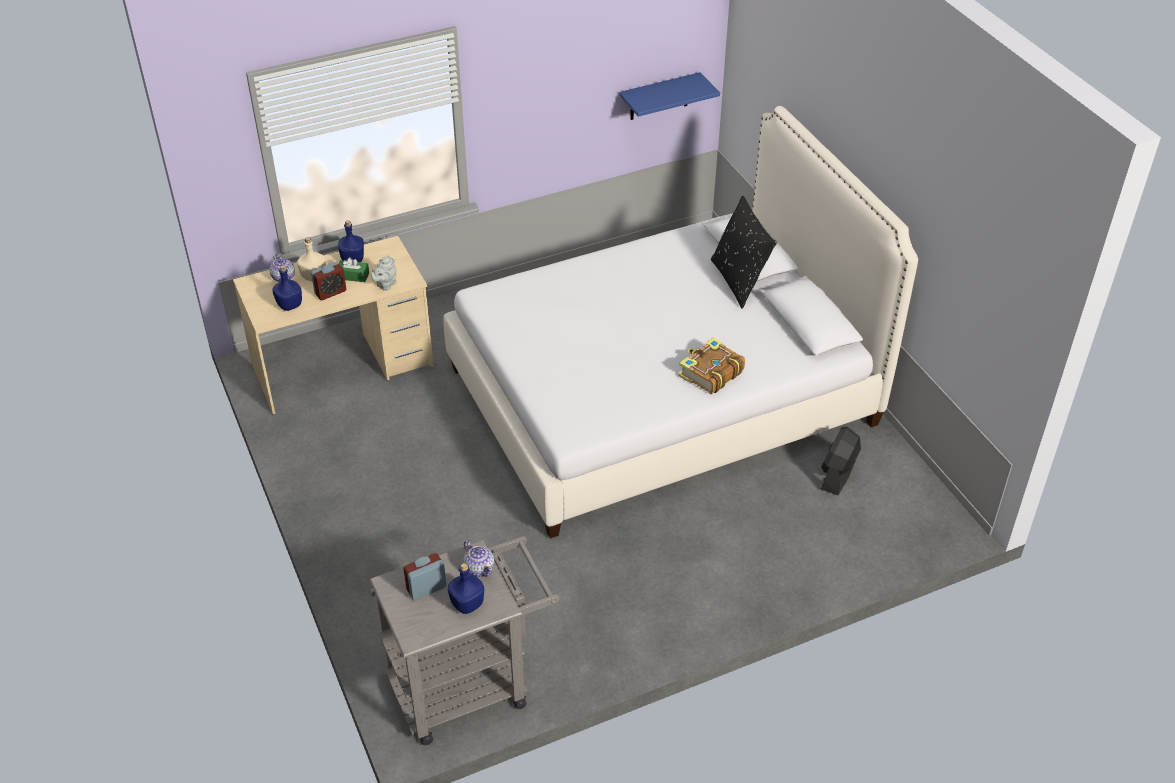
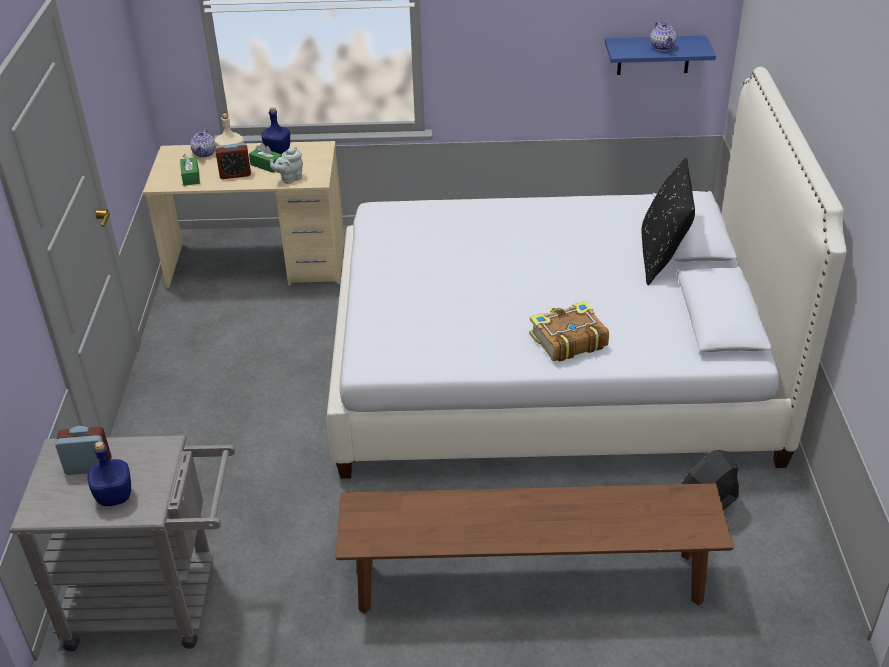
camera: 25 degrees right, 5 degrees down
(290, 305) = (191, 177): blue bottle -> green tissue box
(479, 568) = (157, 463): teapot -> teapot (662, 47)
(743, 572) = (528, 582): none -> brown bench

